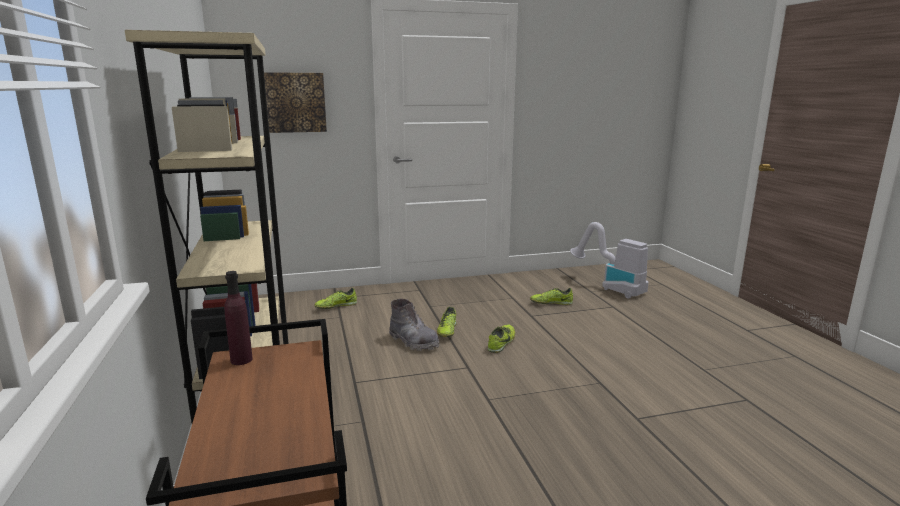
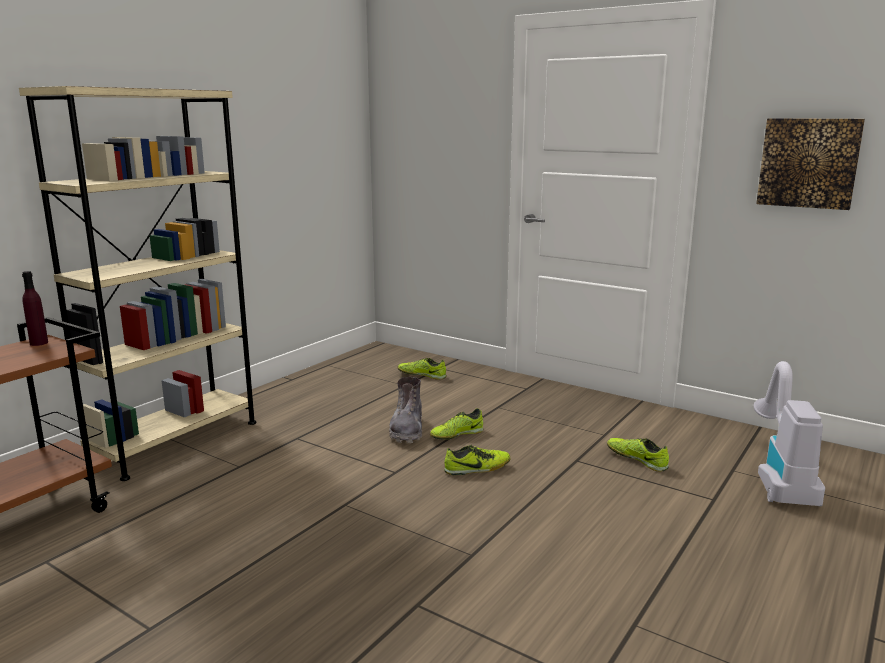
camera: 50 degrees right, 0 degrees up
(295, 102) = (434, 142): picture -> picture (808, 163)

